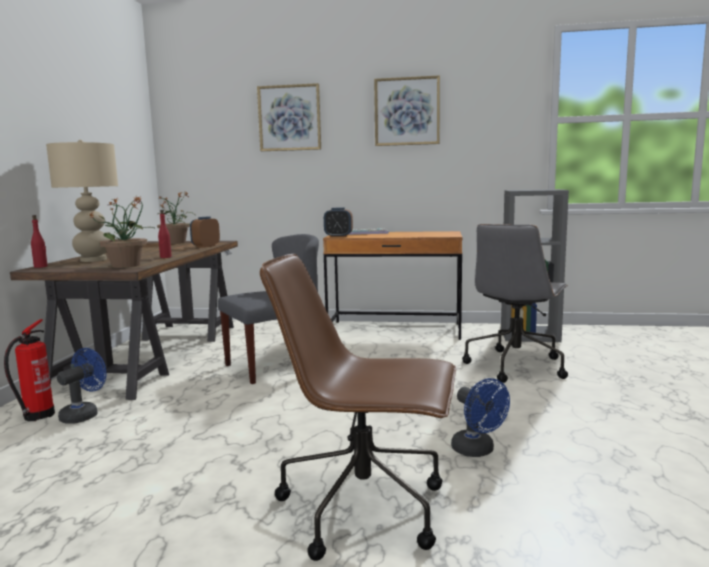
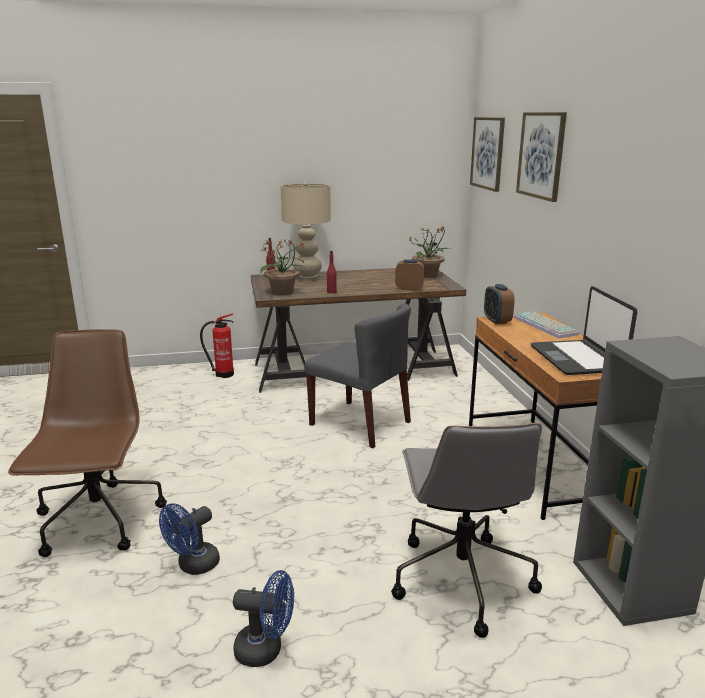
camera: 70 degrees right, 10 degrees up
(84, 414) = (229, 386): blue fan -> blue fan (266, 650)
(407, 111) = (633, 164): picture -> picture (488, 153)
(427, 234) = (577, 359): none -> laptop
(515, 365) = (460, 578): grey office chair -> grey office chair turned 105 degrees counterclockwise

